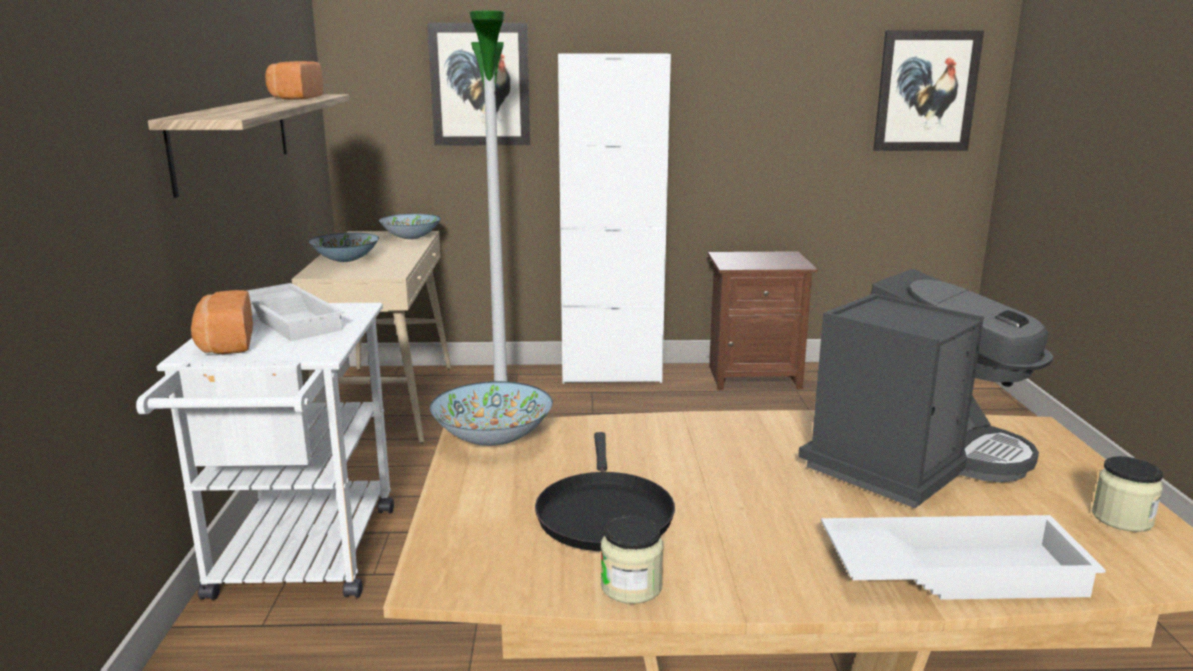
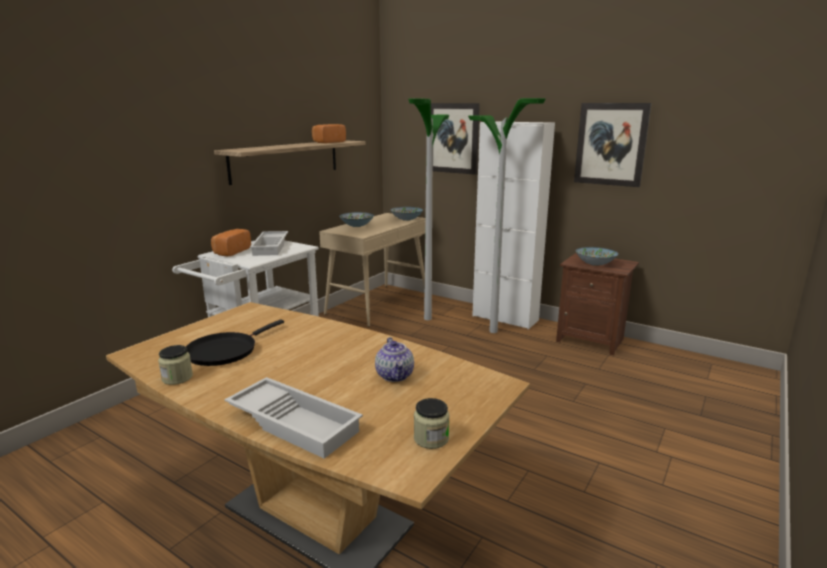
camera: 35 degrees right, 0 degrees up
(492, 438) = (252, 312): bowl -> bowl (595, 264)
(621, 397) = (493, 331): none -> floor lamp
(913, 460) = (395, 376): coffee machine -> teapot
(926, 91) = (753, 155): picture -> picture (611, 144)

